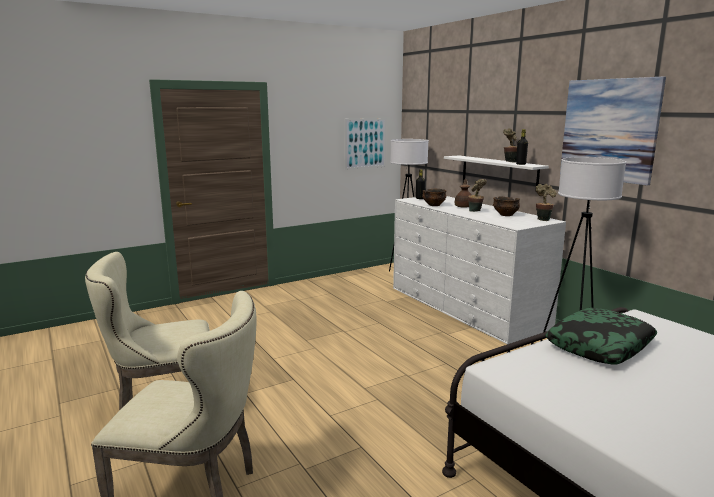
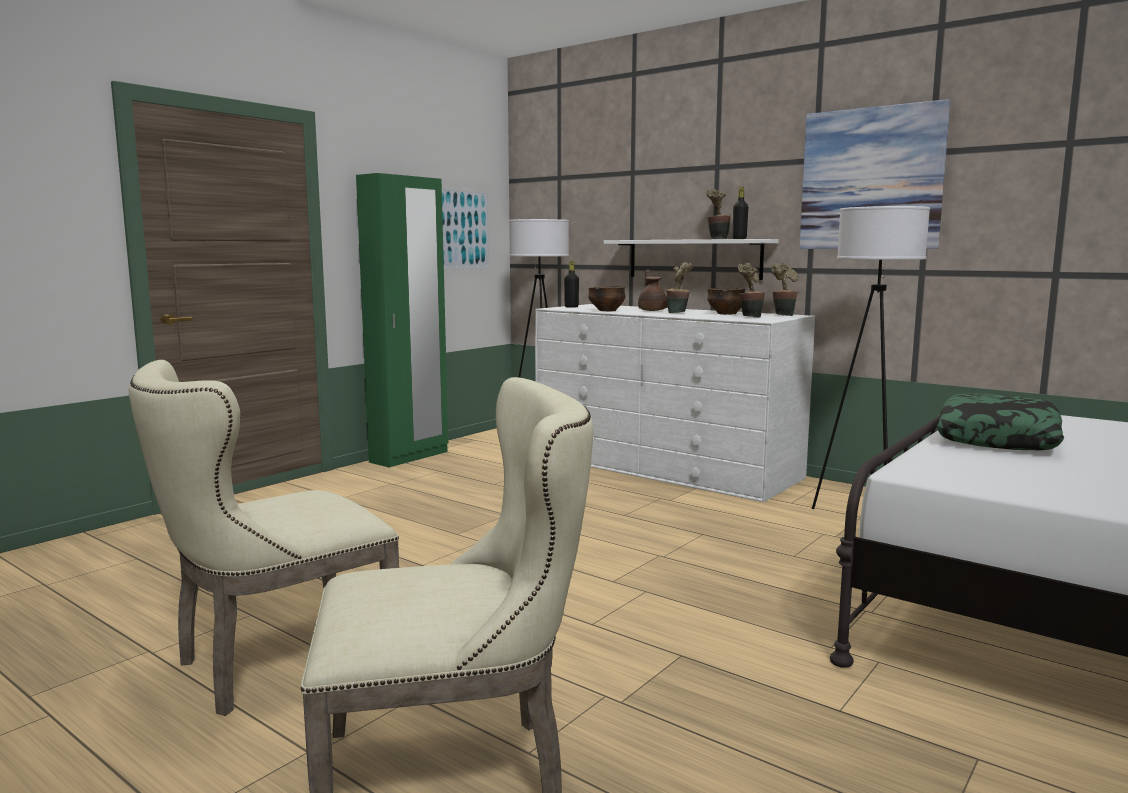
camera: 20 degrees left, 5 degrees down
(321, 281) = (409, 457): none -> green wardrobe
(514, 220) = (749, 317): none -> potted plant

